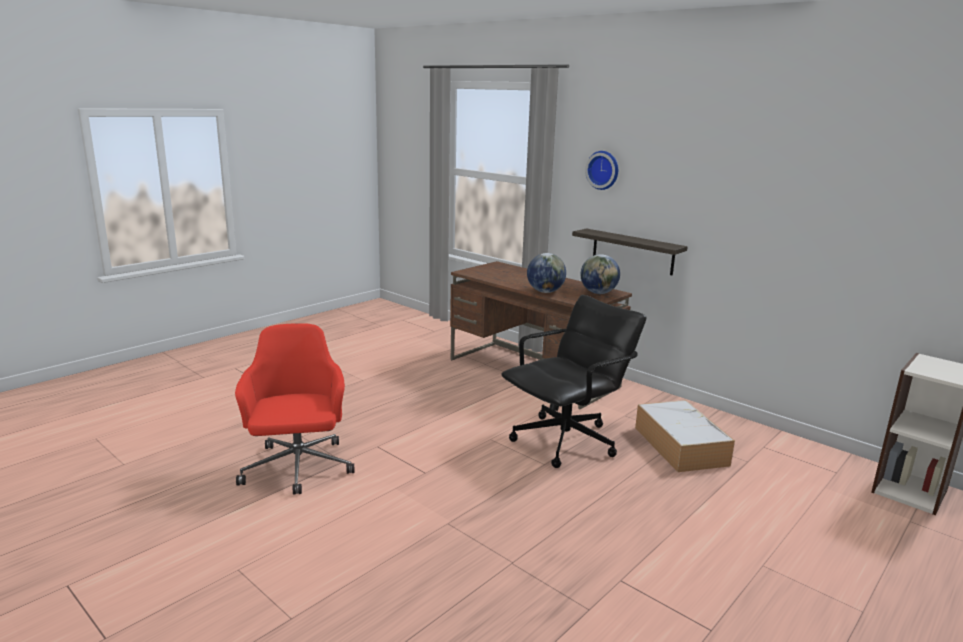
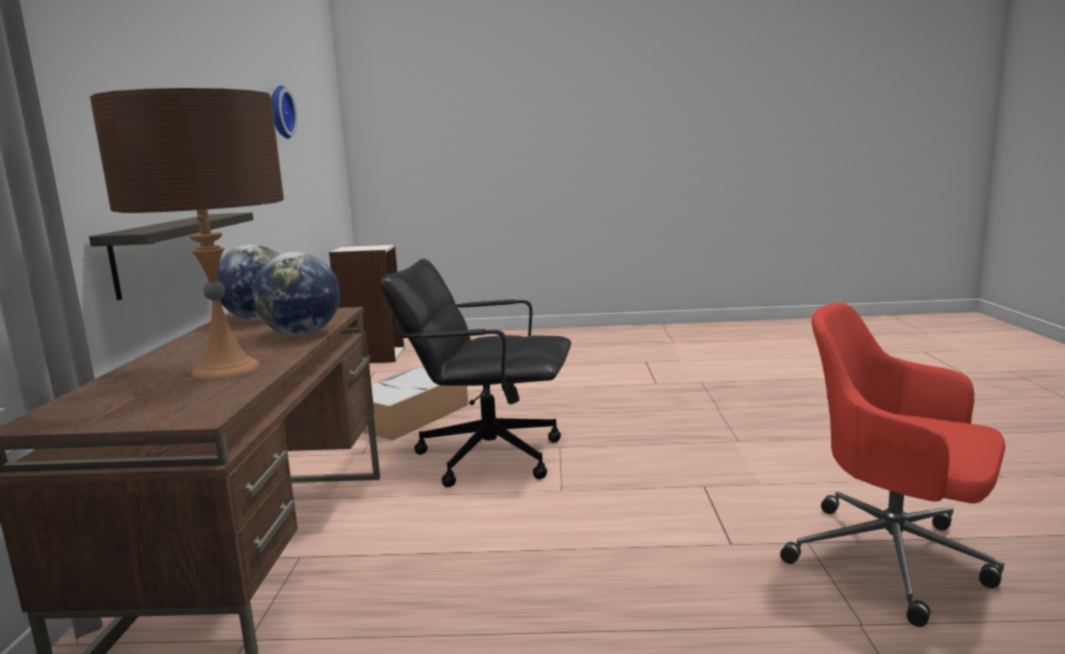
camera: 130 degrees left, 5 degrees down
(298, 468) = (894, 559): red office chair -> red office chair turned 90 degrees clockwise
(511, 279) = (226, 369): none -> brown table lamp
(603, 170) = (83, 90): wall clock -> wall clock (279, 112)

